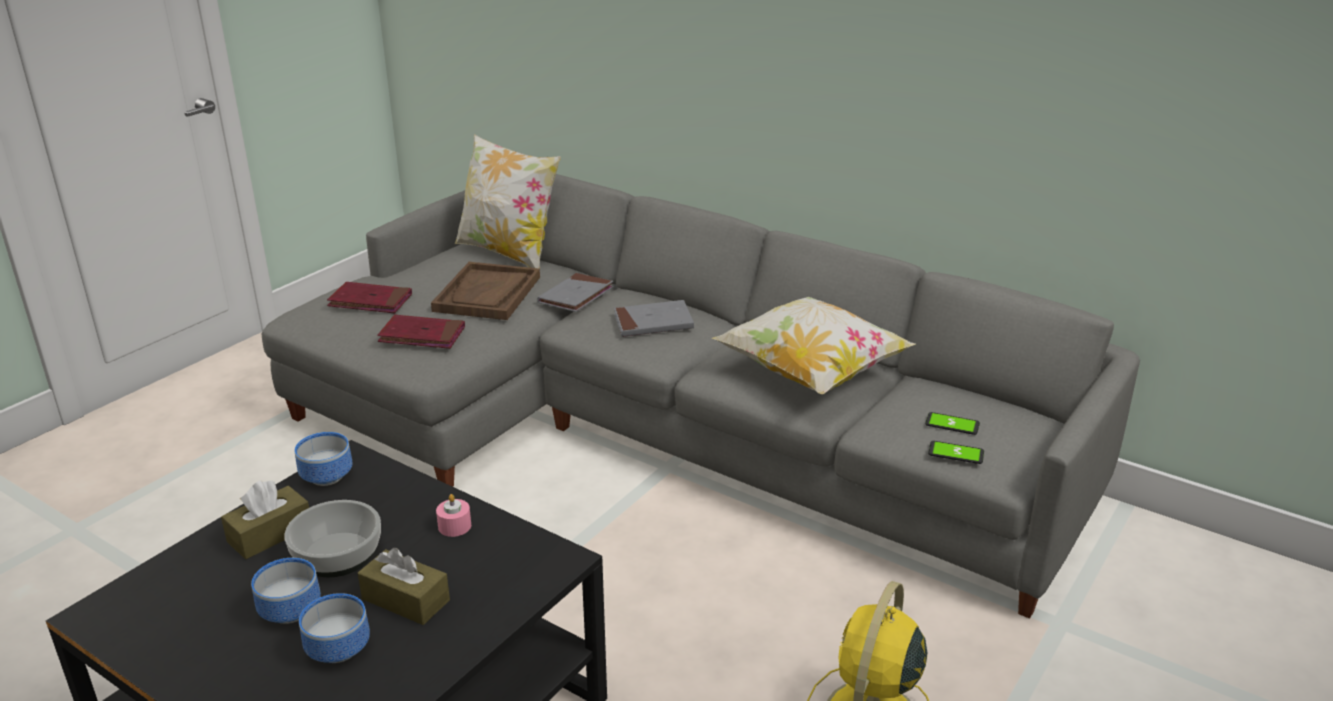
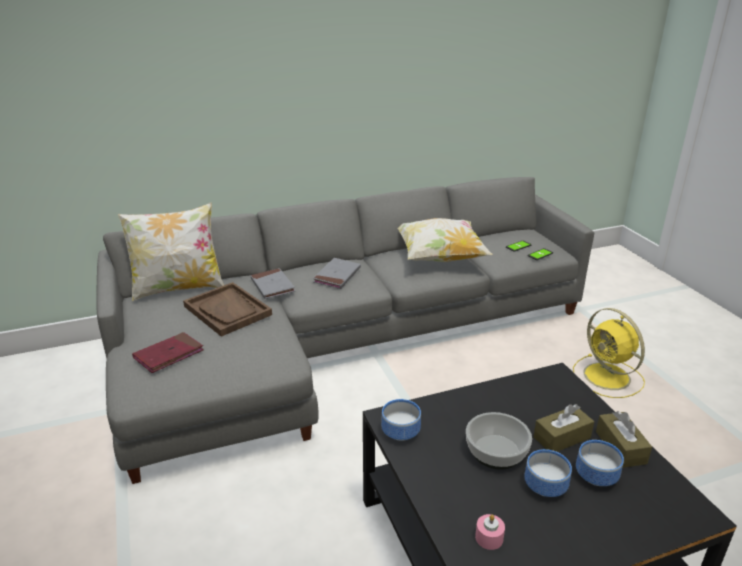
camera: 55 degrees left, 0 degrees up
(270, 534) = (450, 475): brown tissue box -> brown tissue box (620, 447)
(422, 336) = (248, 349): red book -> none
(454, 526) = (499, 399): pink candle -> pink candle (489, 538)

